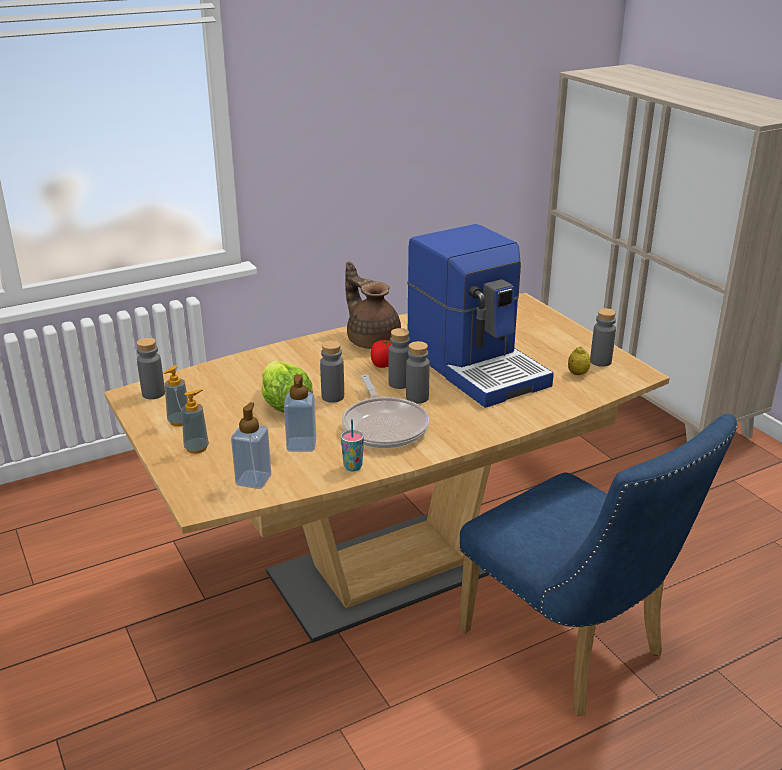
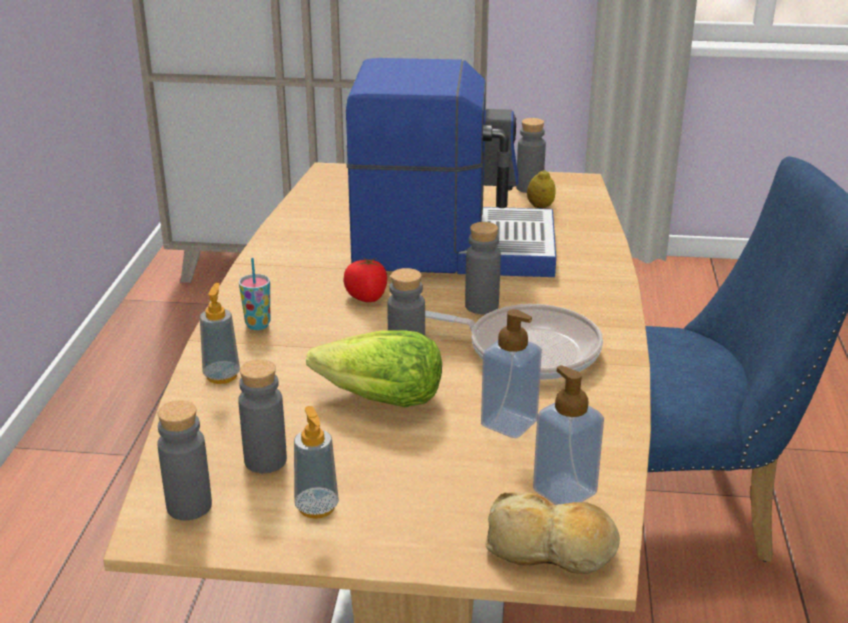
camera: 55 degrees left, 0 degrees up
(196, 448) = (420, 515): soap dispenser -> soap dispenser (222, 376)
(200, 491) = (551, 550): none -> bread
(353, 467) = (604, 404): cup -> cup (258, 325)
(372, 340) = (290, 281): brown teapot -> none
(399, 383) = (431, 304): grey bottle -> grey bottle (265, 461)

